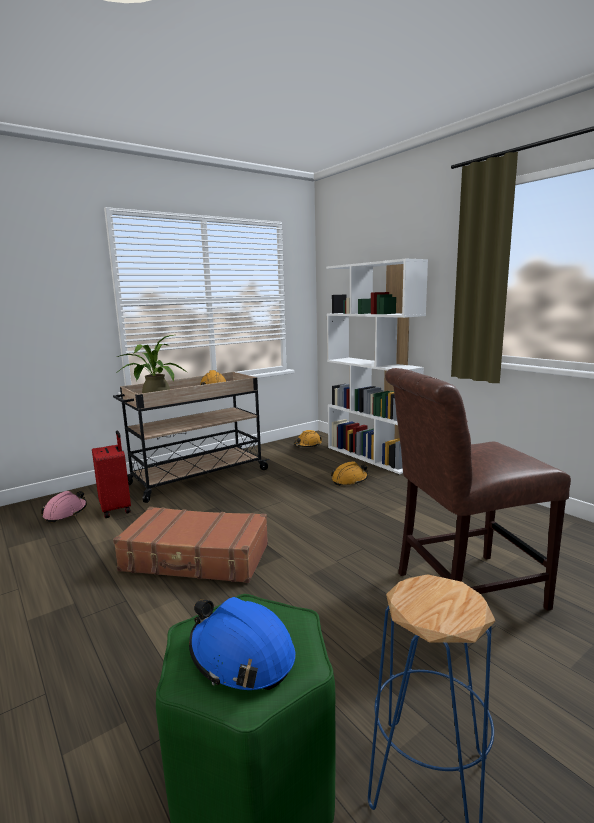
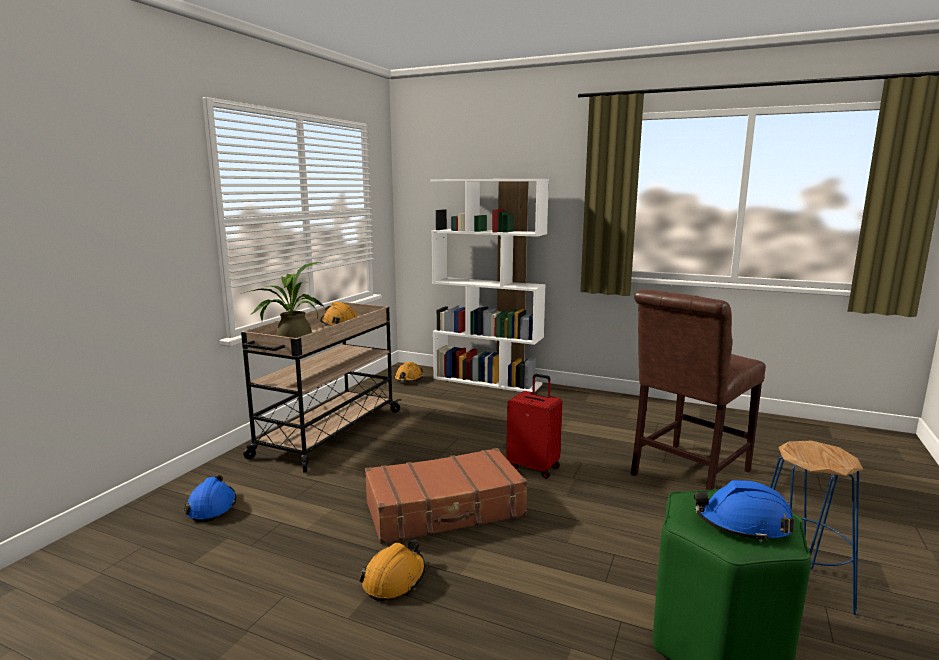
camera: 30 degrees left, 0 degrees up
(66, 513) = (212, 507): pink hard hat -> blue hard hat
(116, 508) = (276, 487): red suitcase -> red suitcase (534, 467)
(349, 480) = (496, 407): orange hard hat -> orange hard hat (394, 579)

